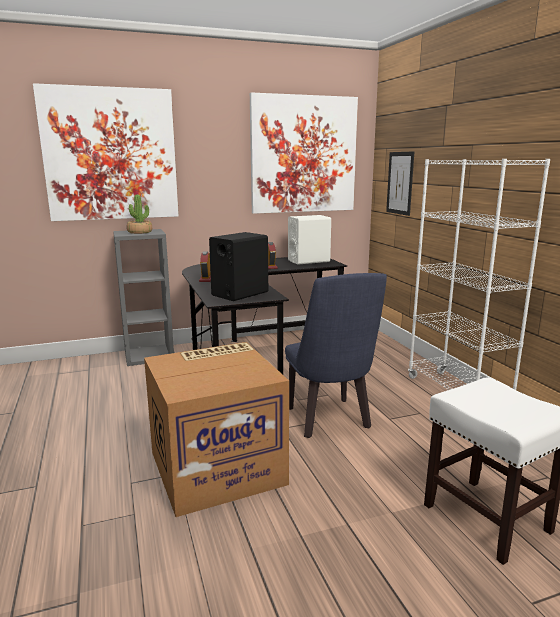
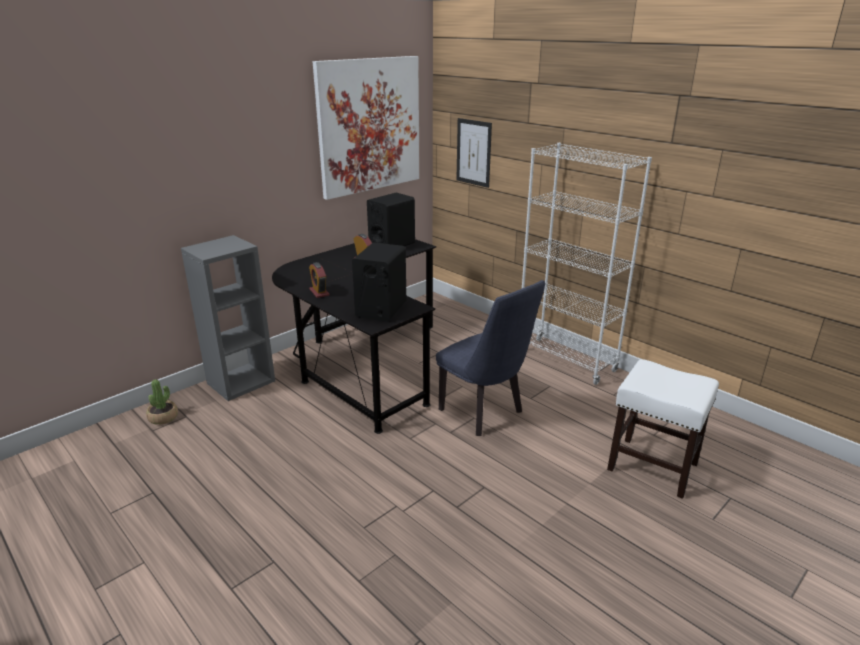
camera: 25 degrees left, 10 degrees up
(111, 155) = (166, 155): picture -> none
(140, 232) = (220, 246): potted plant -> potted plant (163, 417)
(218, 466) = (427, 487): cardboard box -> none
(309, 261) = (392, 244): white speaker -> black speaker

